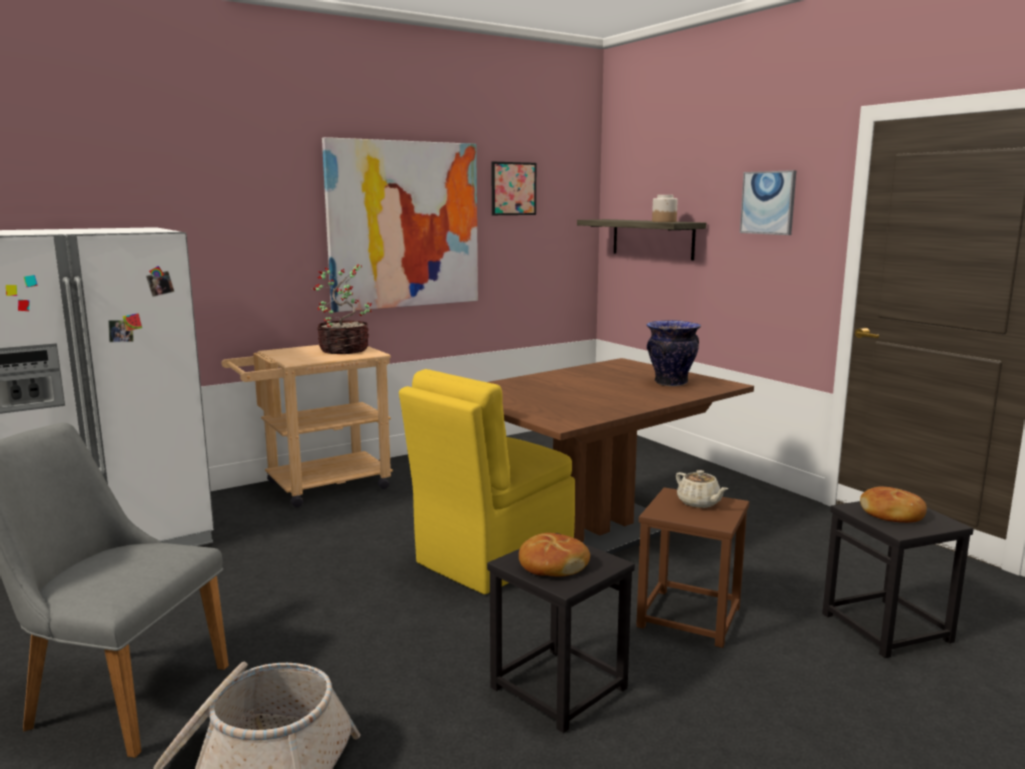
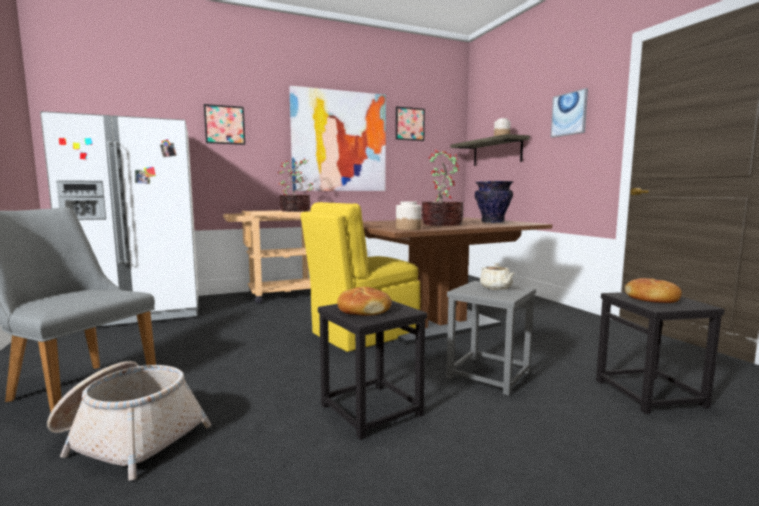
camera: 10 degrees right, 5 degrees down
(217, 209) = (224, 125): none -> picture
(570, 417) = (408, 229): none -> jar
(604, 394) = (441, 224): none -> potted plant
(688, 617) = (488, 375): brown stool -> grey stool

